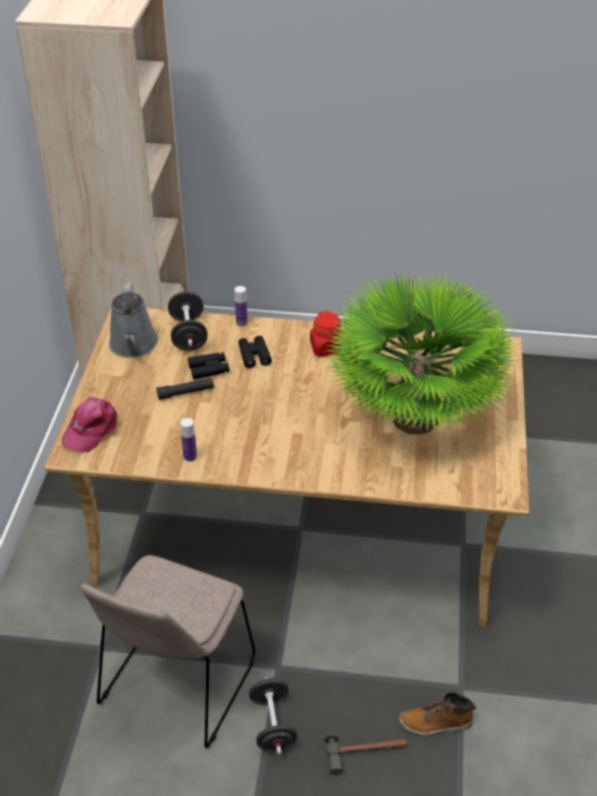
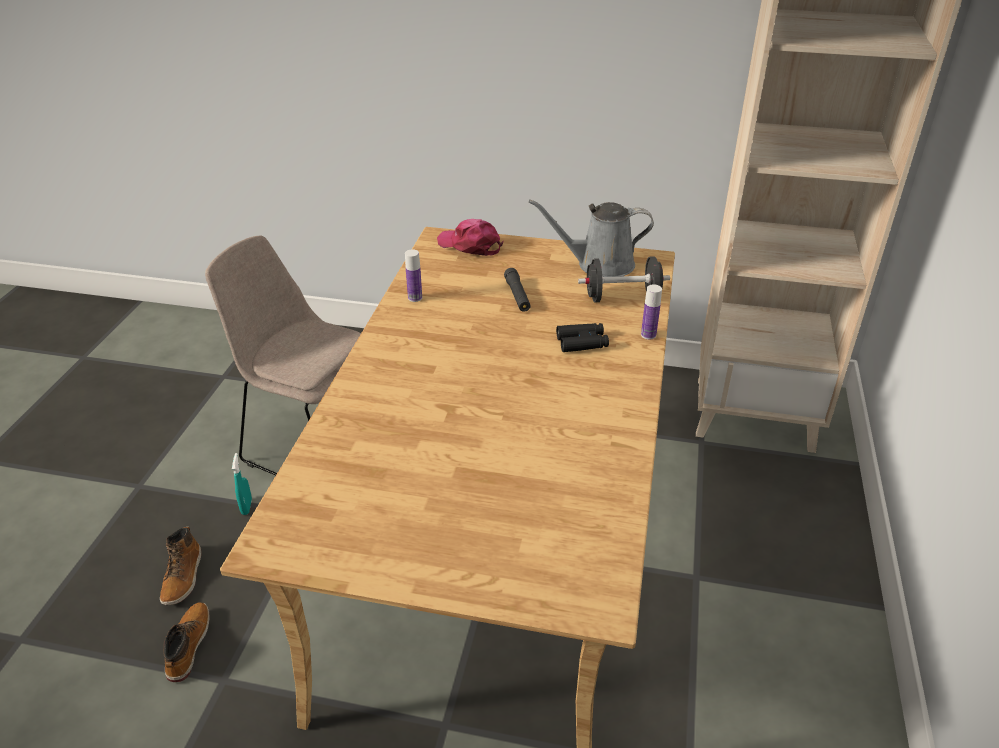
camera: 95 degrees right, 5 degrees down
(209, 369) = (557, 310): black binoculars -> none
(273, 725) = (246, 506): black dumbbell -> turquoise spray bottle
(327, 348) = (597, 402): red jar -> none
(366, 753) = (183, 577): hammer -> boot
(414, 418) = (439, 472): potted plant -> none

